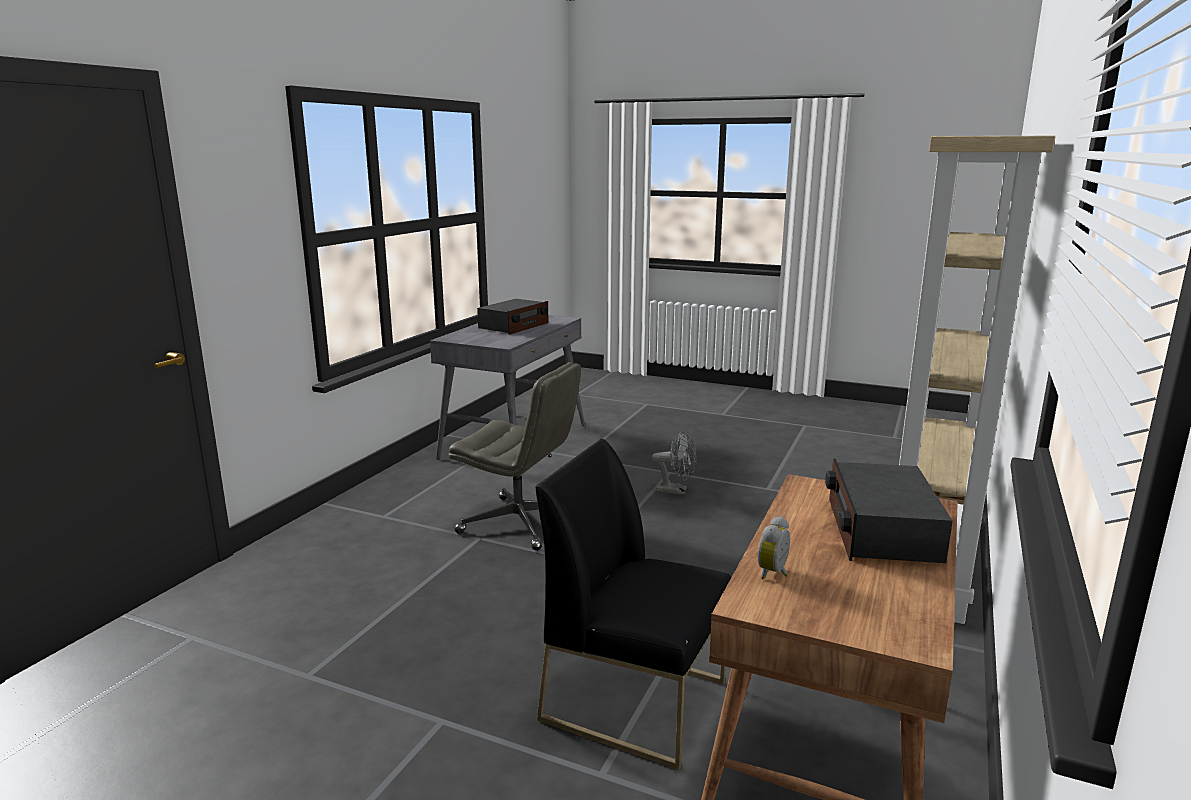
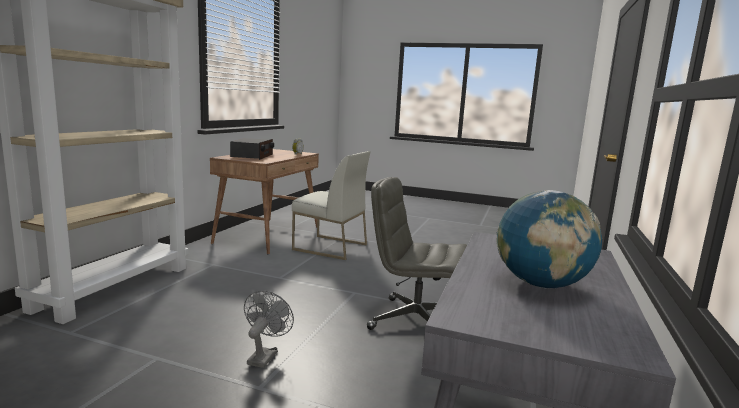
camera: 175 degrees right, 5 degrees down
(514, 326) = (541, 284): radio -> globe
(636, 700) = (329, 247): black chair -> white chair
(676, 490) = (264, 355): grey fan -> grey fan turned 90 degrees clockwise

